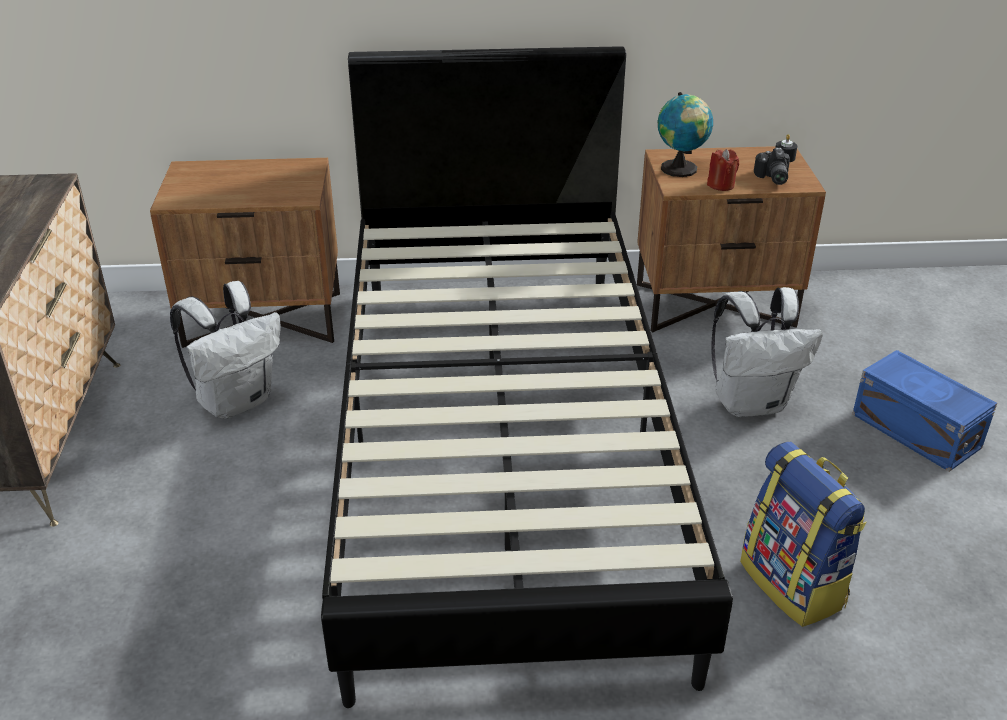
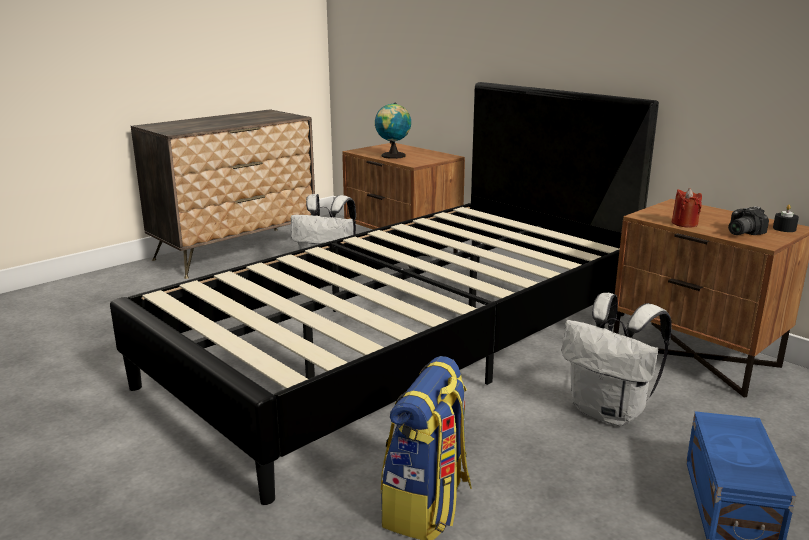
camera: 50 degrees right, 15 degrees down
(681, 170) = (672, 211): globe -> globe (393, 156)

